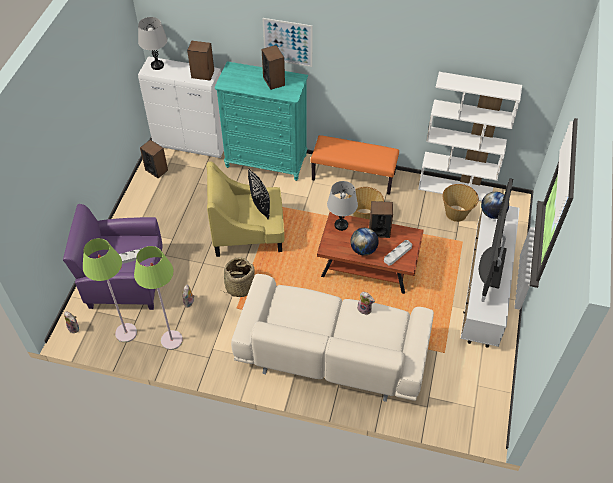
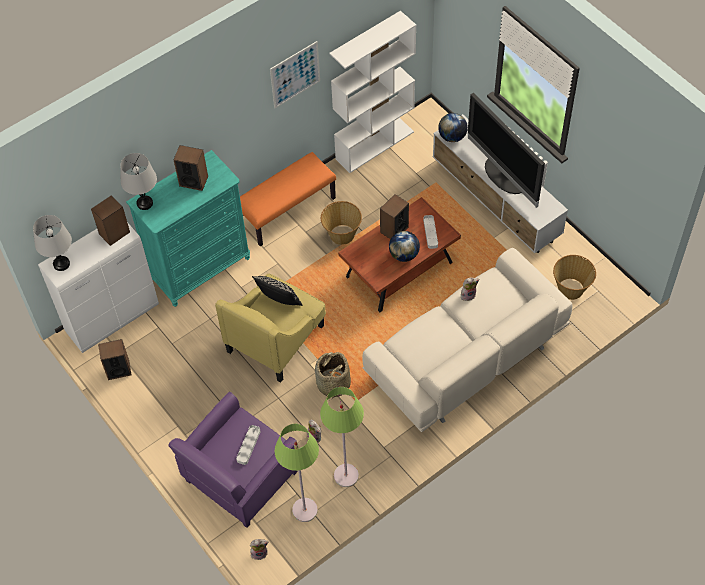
camera: 50 degrees left, 5 degrees up
(288, 42) = (183, 134): picture -> picture (295, 74)
(341, 225) = (362, 253): grey table lamp -> grey table lamp (144, 203)
(456, 213) = (402, 164): basket -> basket (571, 288)

